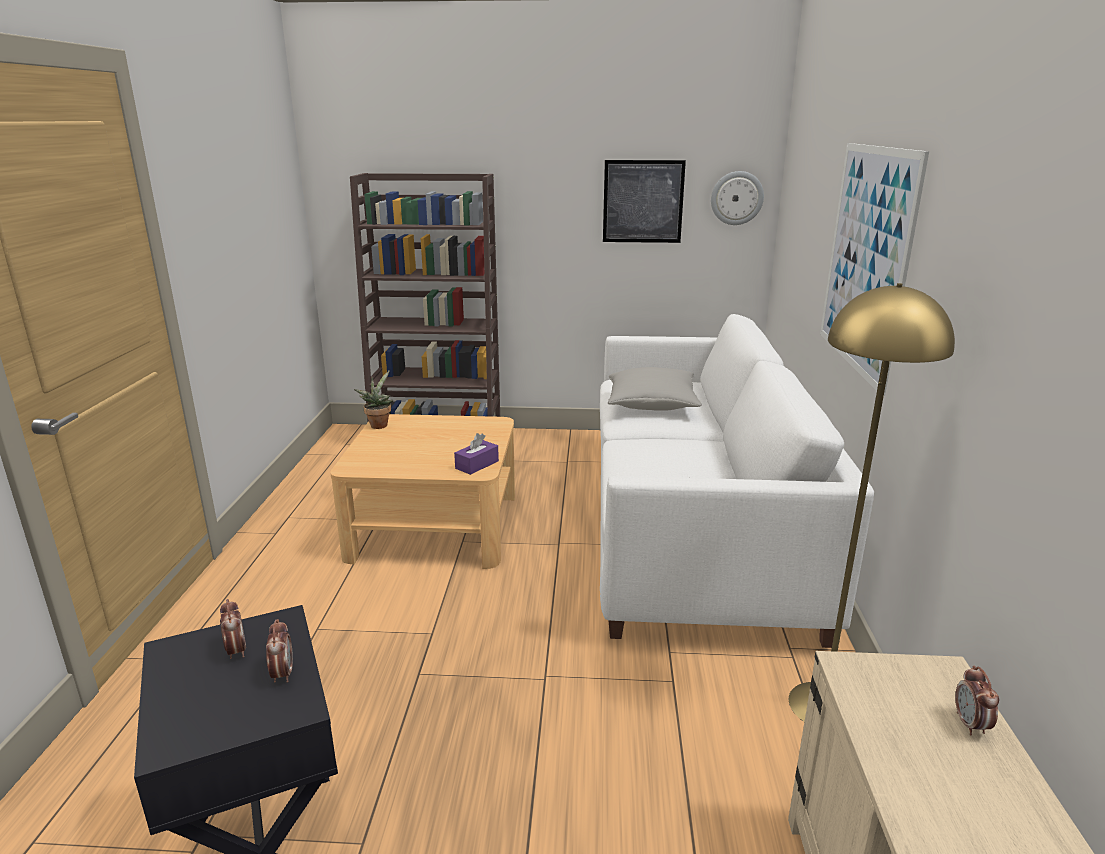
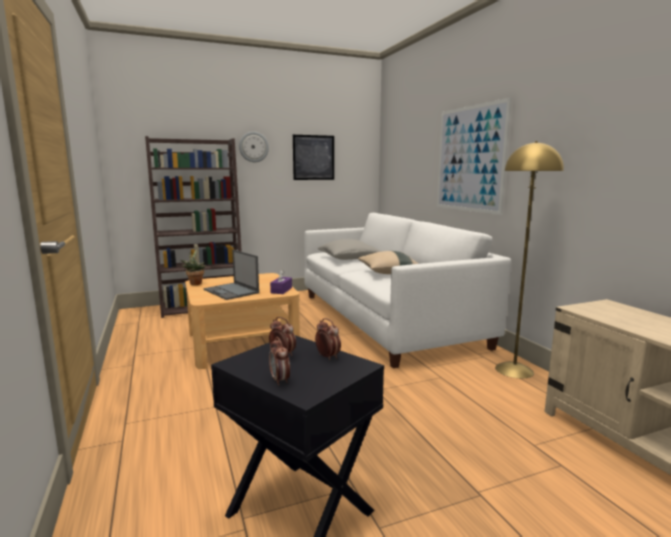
camera: 25 degrees left, 10 degrees down
(407, 453) = (231, 291): none -> laptop
(673, 458) = (388, 273): none -> beige pillow
(736, 198) = (359, 156): wall clock -> wall clock (253, 147)
(970, 725) = (639, 313): alarm clock -> alarm clock (280, 380)

